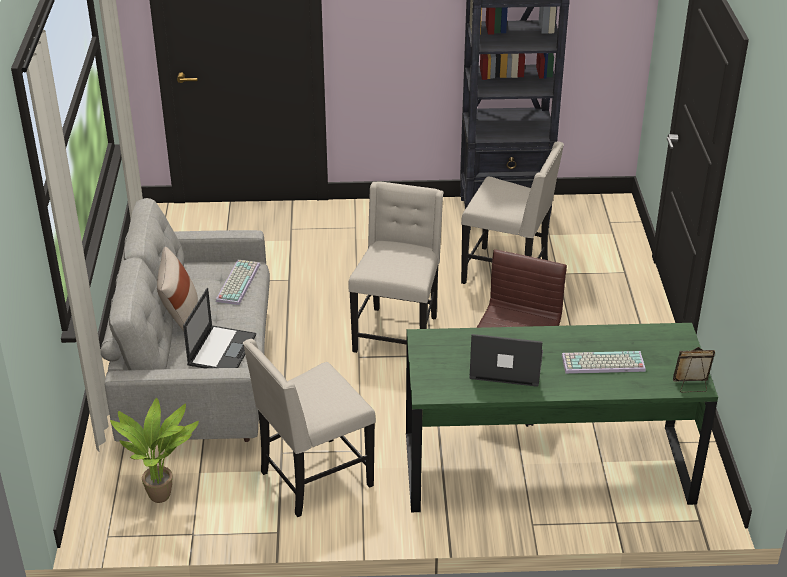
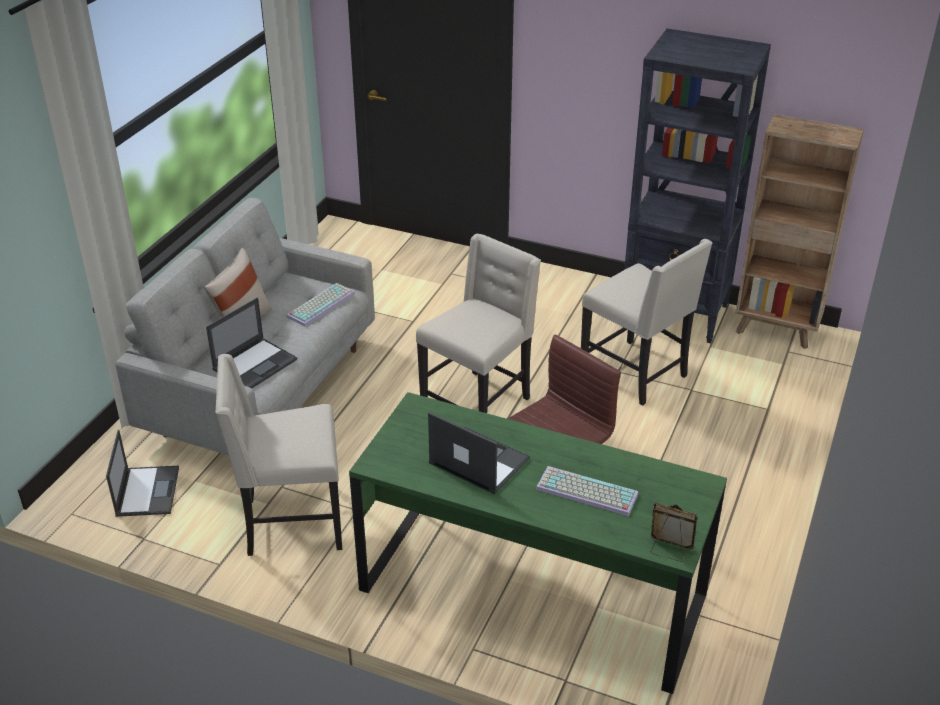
camera: 25 degrees right, 0 degrees up
(163, 494) = (147, 491): potted plant -> laptop
(590, 207) = (777, 330): none -> brown bookcase

